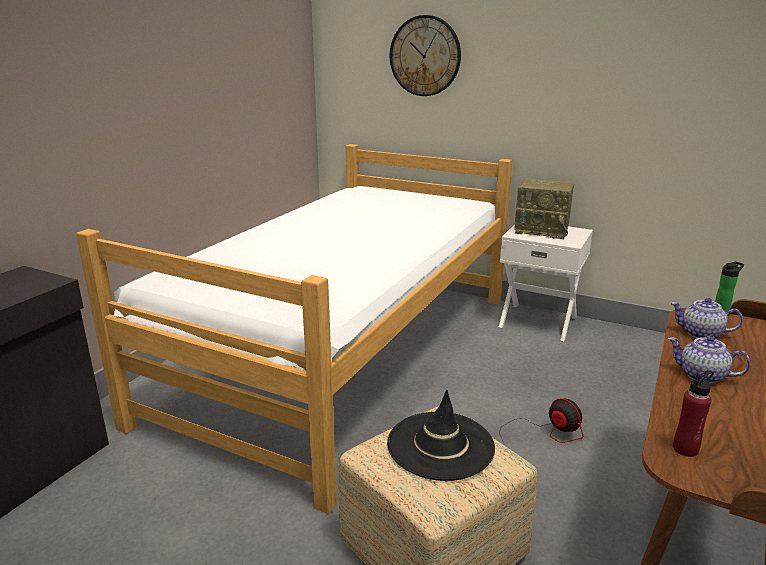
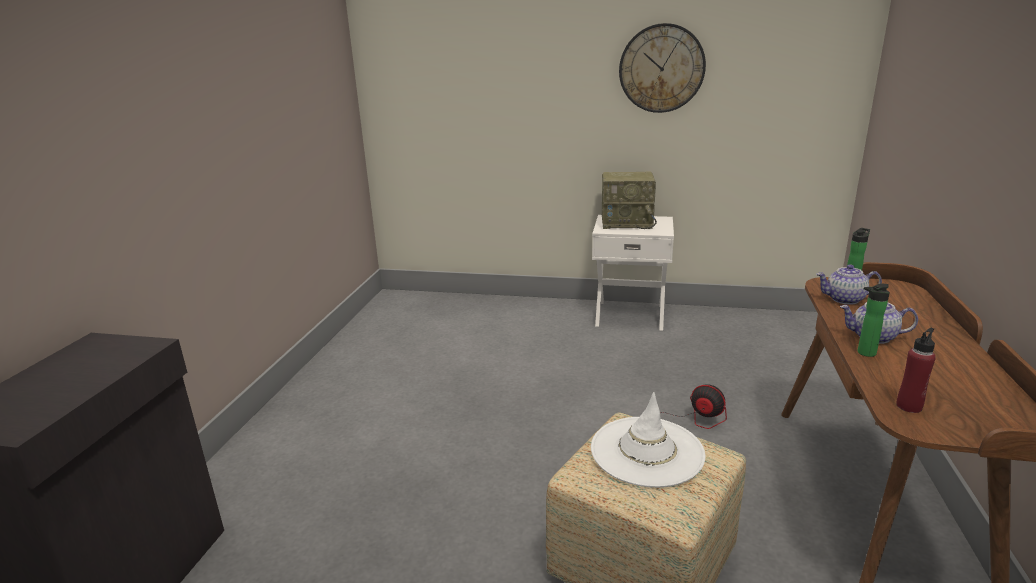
camera: 15 degrees left, 0 degrees up
(345, 353) = (453, 378): bed -> none
(425, 56) = (484, 53): wall clock -> wall clock (661, 68)
(440, 445) = (646, 451): black hat -> white hat
(678, 389) = (864, 353): none -> bottle

